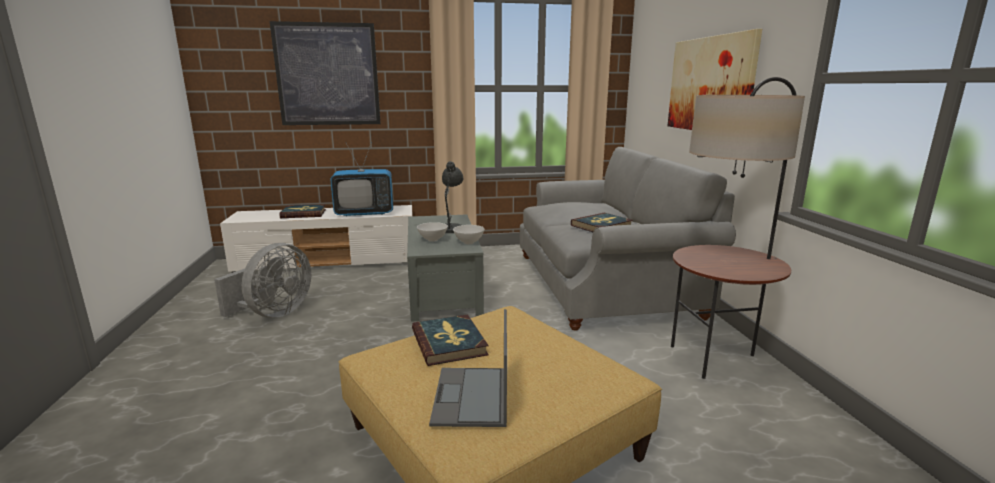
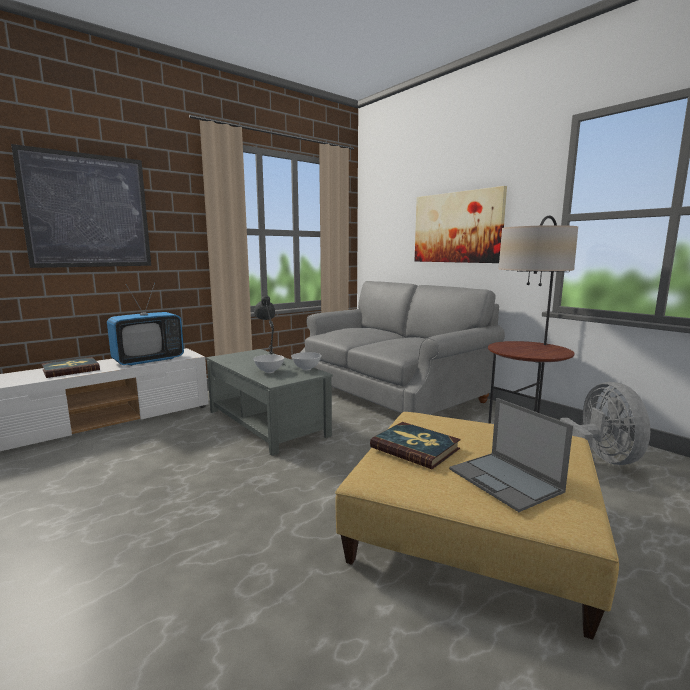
camera: 30 degrees left, 5 degrees down
(274, 313) = (101, 487): grey fan -> grey fan (599, 462)
(601, 226) = (405, 340): book -> none

